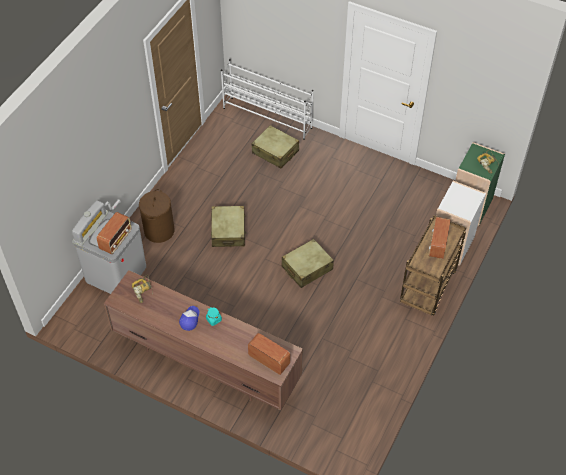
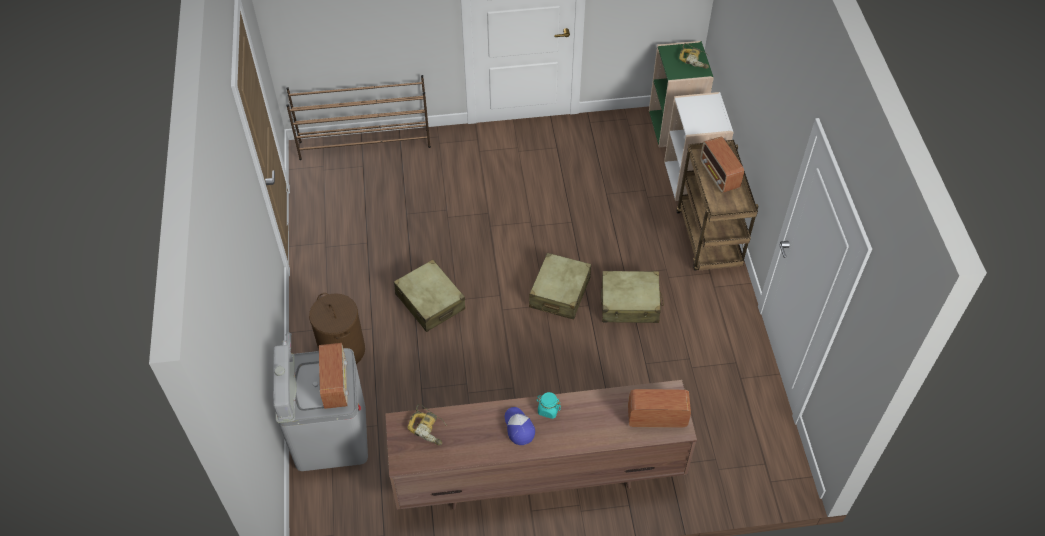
camera: 35 degrees left, 0 degrees up
(267, 118) = (365, 144): white shoe rack -> brown shoe rack
(275, 152) = (408, 179): beige suitcase -> beige suitcase (630, 303)

